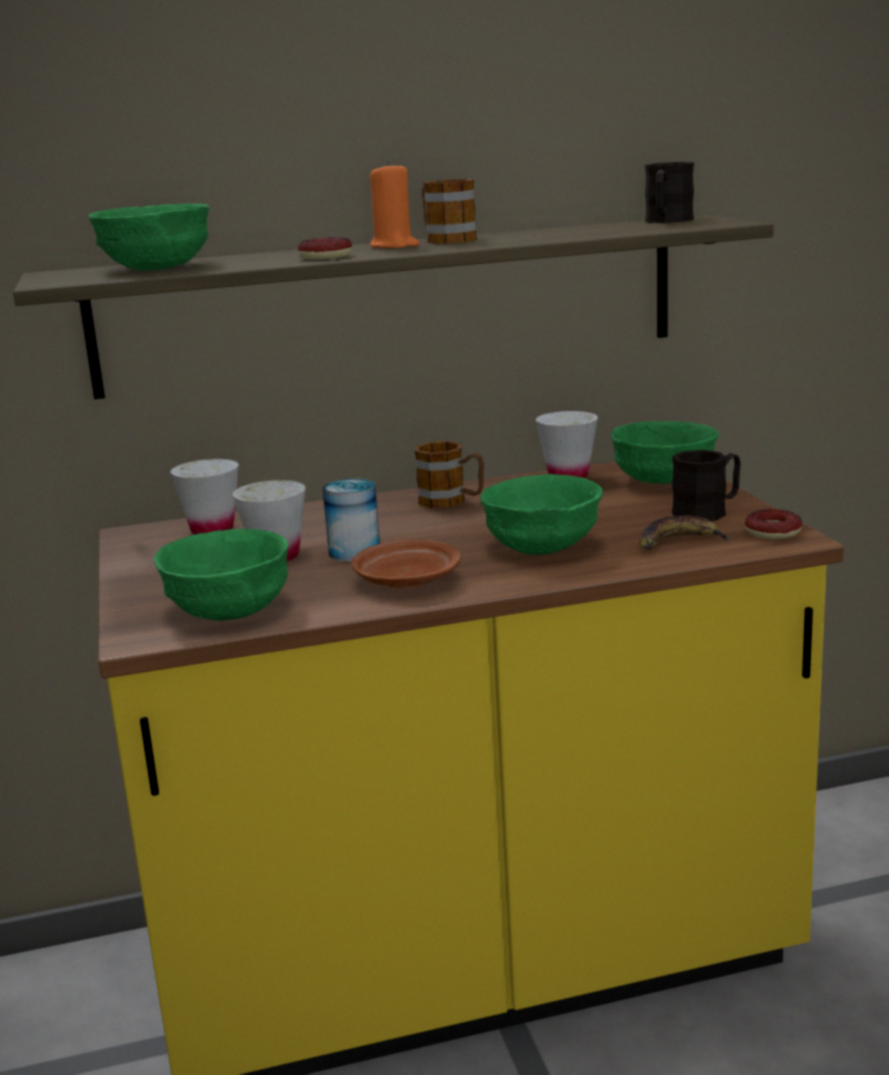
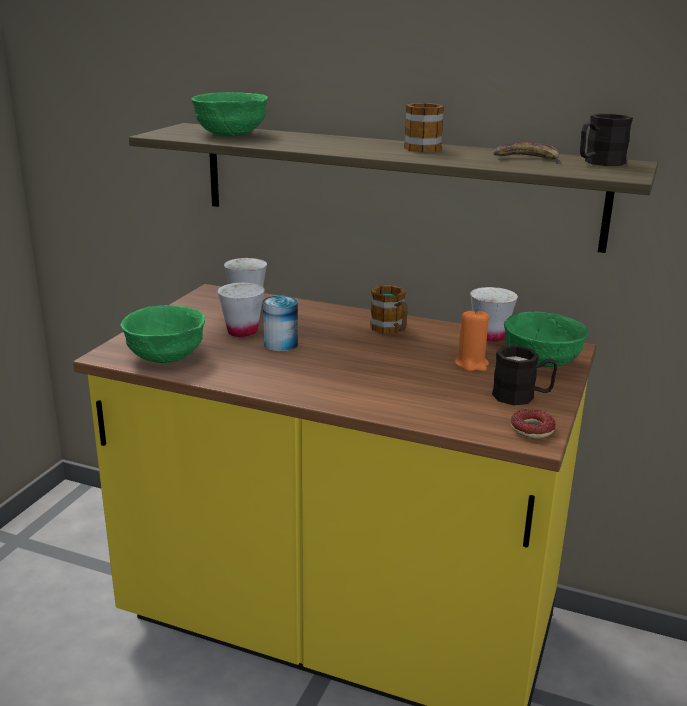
camera: 35 degrees right, 5 degrees up
(325, 257) = (317, 146): donut -> none
(394, 246) = (379, 146): orange candle -> orange candle (471, 364)
(407, 580) = (271, 373): brown plate -> none
(544, 547) = (378, 381): green bowl -> none
(678, 542) = (458, 411): banana -> banana (526, 158)

